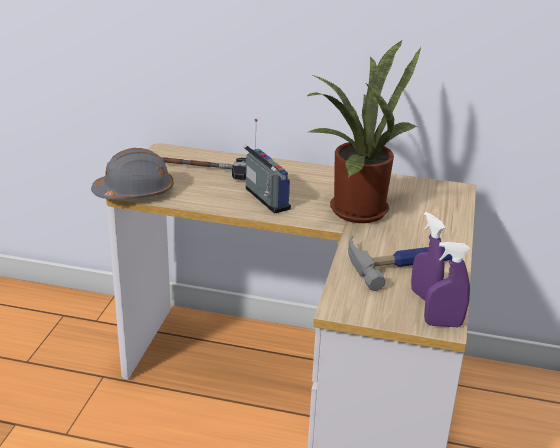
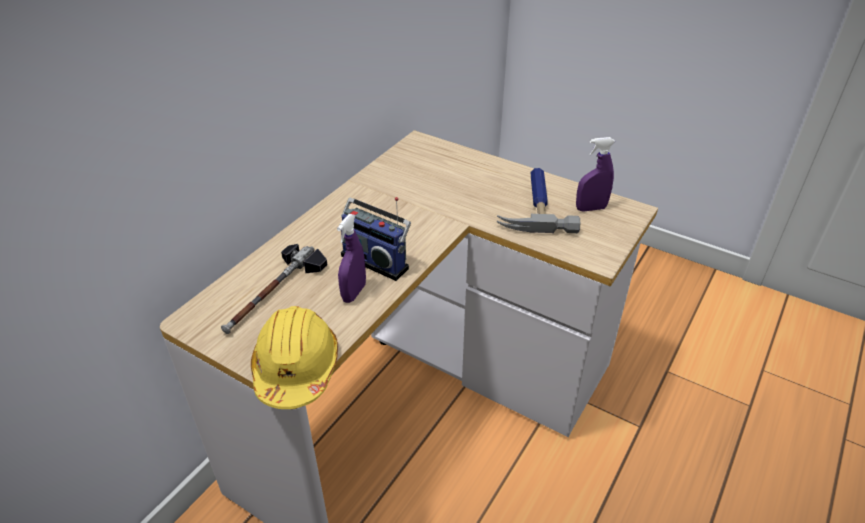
camera: 70 degrees left, 10 degrees up
(134, 192) = (296, 368): grey hard hat -> yellow hard hat
(264, 200) = (377, 260): radio -> radio turned 135 degrees counterclockwise
(354, 208) = (425, 206): potted plant -> none
(443, 324) = (632, 210): purple spray bottle -> purple spray bottle (354, 293)

